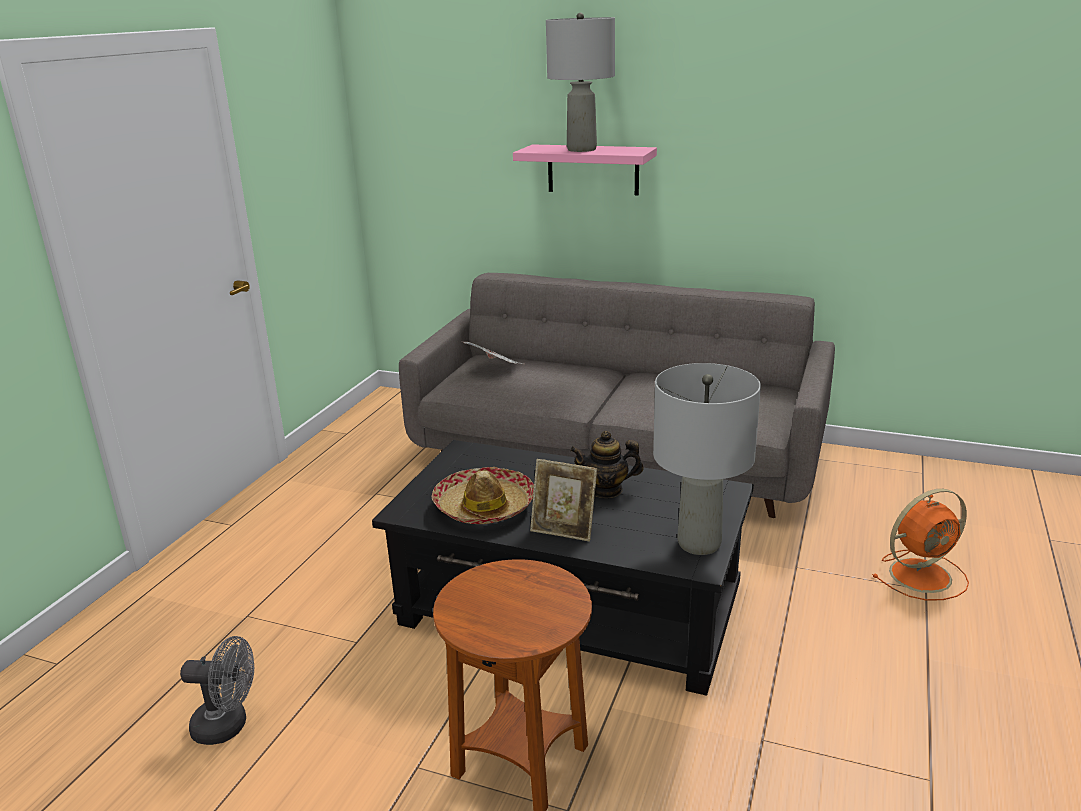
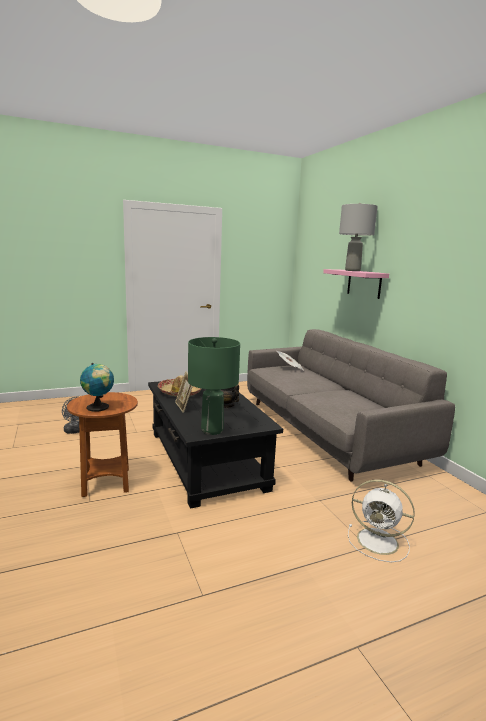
camera: 45 degrees right, 10 degrees down
(538, 617) = (99, 408): none -> globe
(698, 543) = (212, 430): grey table lamp -> green table lamp
(922, 575) = (379, 541): orange fan -> white fan

